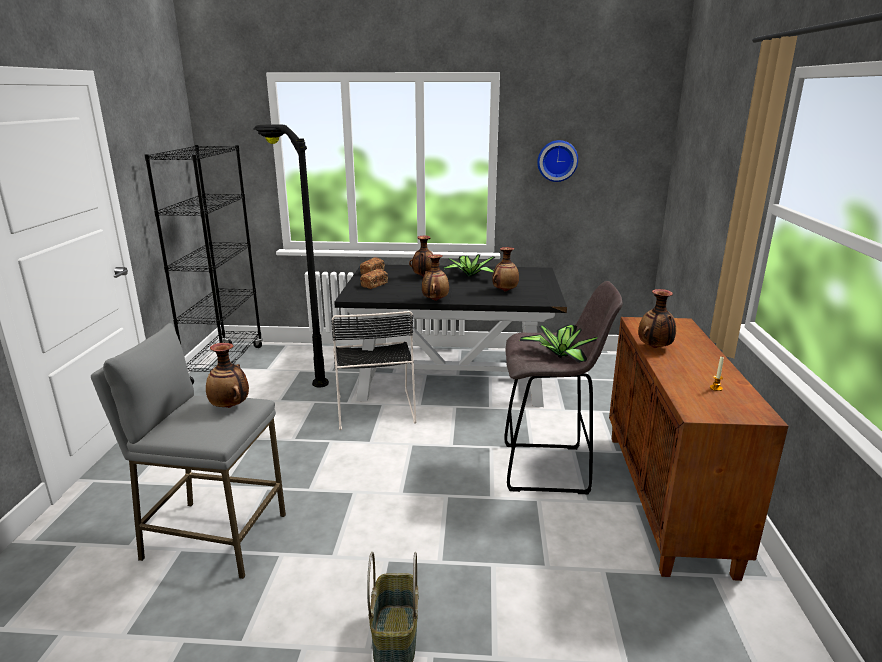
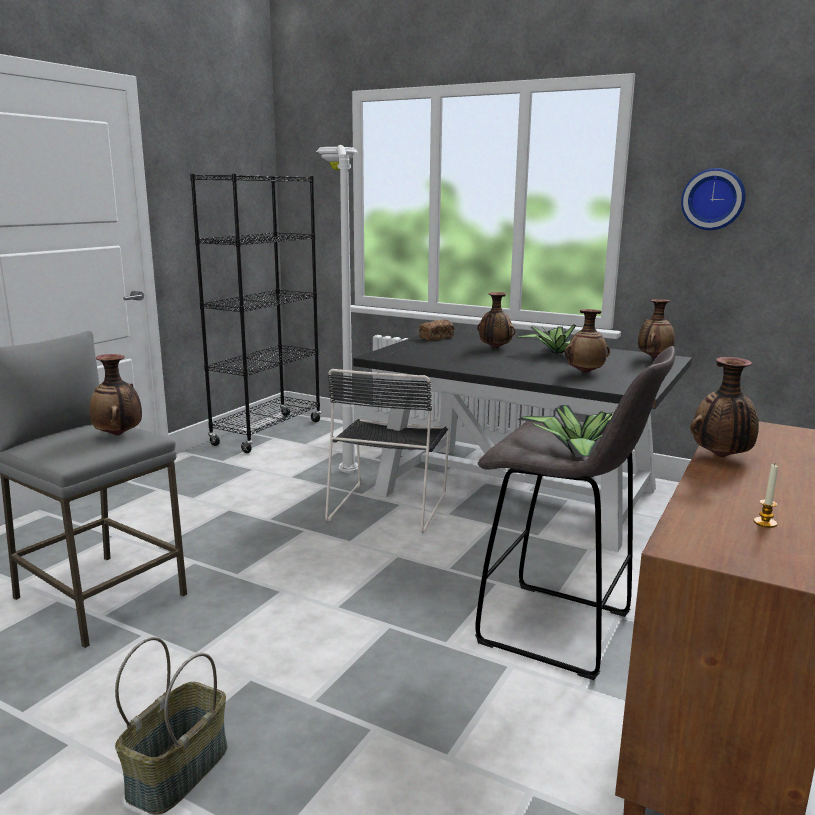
camera: 25 degrees right, 5 degrees down
(301, 366) = (344, 447): black floor lamp -> white floor lamp
(374, 285) = (421, 348): bread -> none
(435, 300) = (475, 370): vase -> vase (653, 357)

